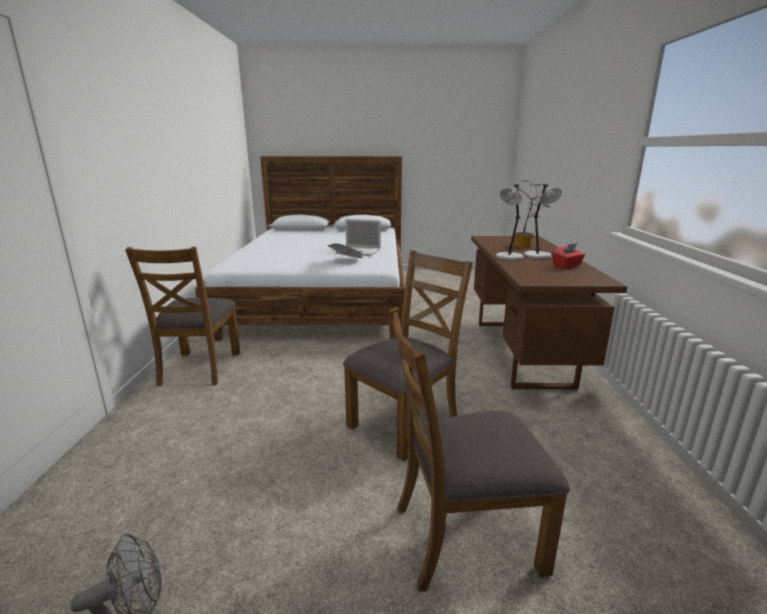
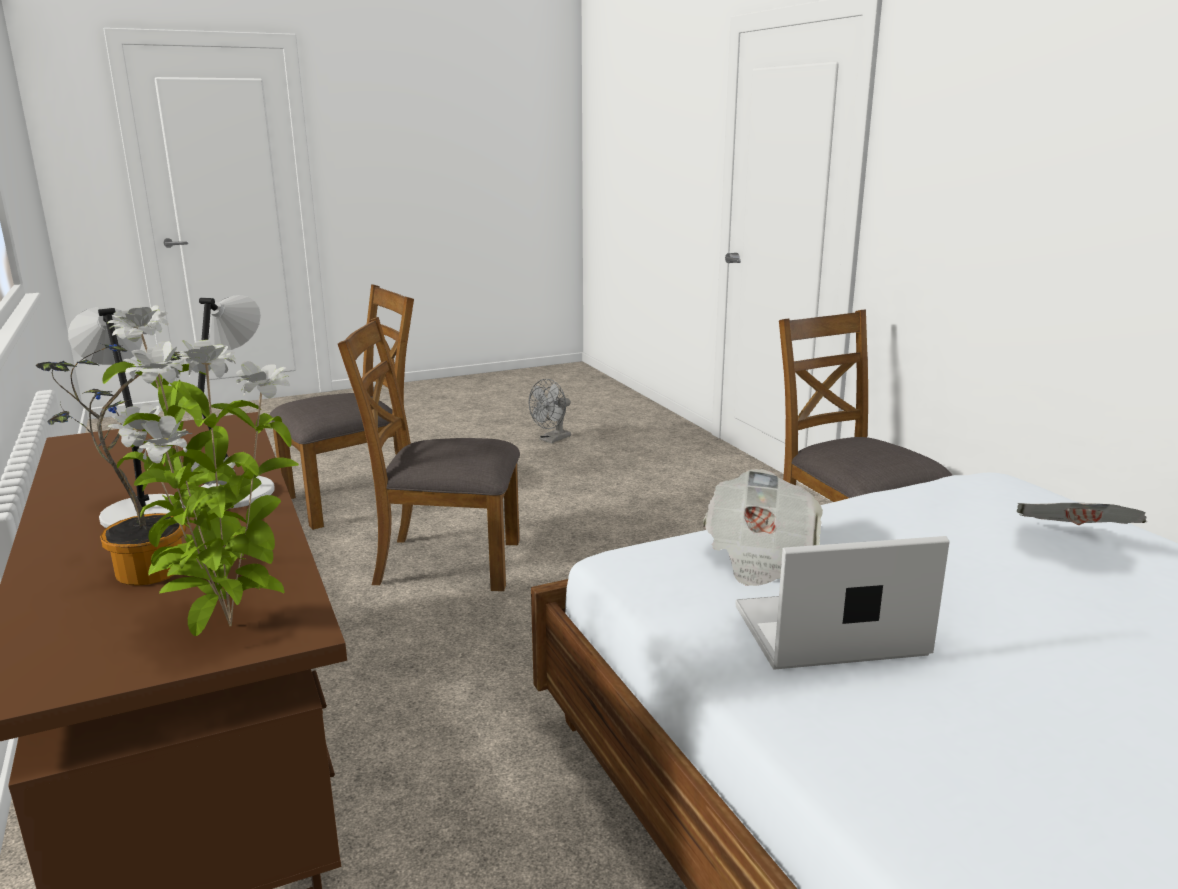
camera: 155 degrees right, 0 degrees up
(267, 251) = (1072, 543): none -> newspaper
(405, 422) = (446, 562): brown chair -> brown chair turned 75 degrees clockwise
(496, 238) = (227, 628): none -> potted plant
(567, 265) = (99, 480): red tissue box -> none

